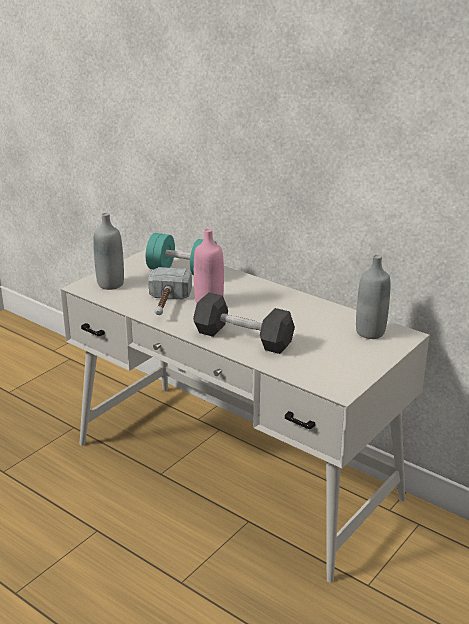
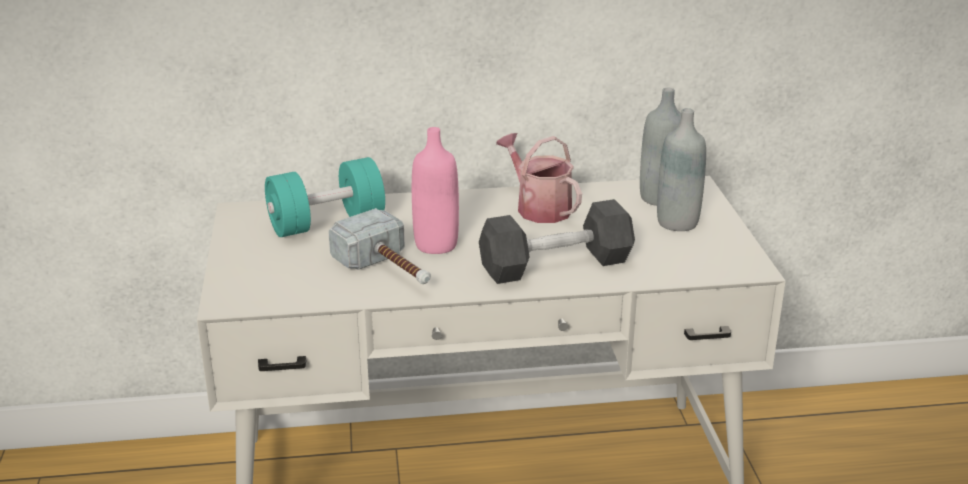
camera: 45 degrees left, 0 degrees up
(110, 284) = (262, 281): grey bottle -> grey bottle (677, 222)
(293, 308) = (539, 207): none -> watering can

